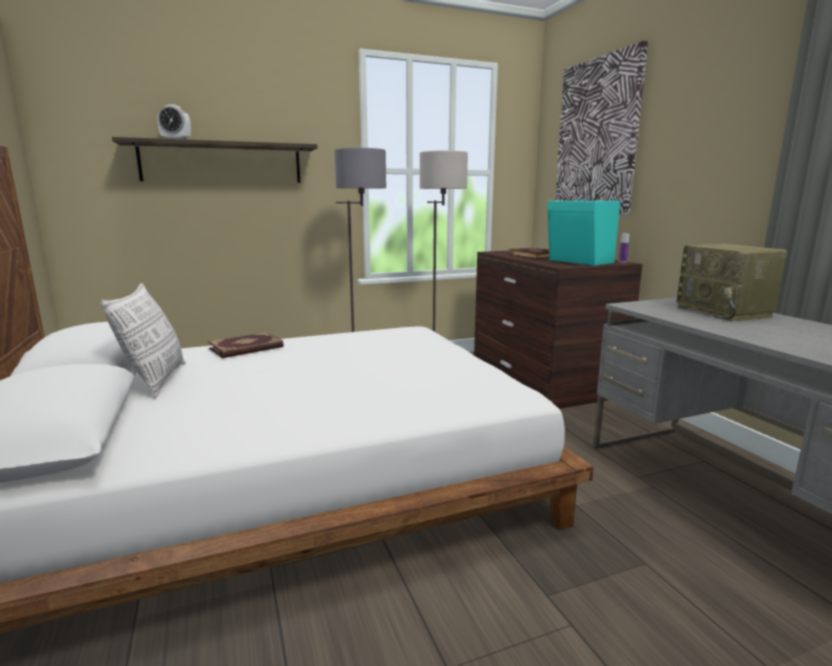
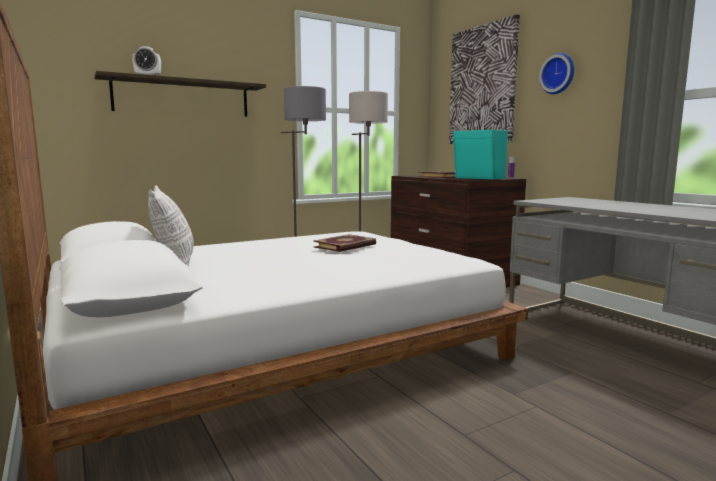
camera: 10 degrees left, 5 degrees down
(246, 348) = (230, 245): book -> book (345, 246)
(693, 124) = (558, 74): none -> wall clock
(725, 312) = (598, 202): radio -> none

